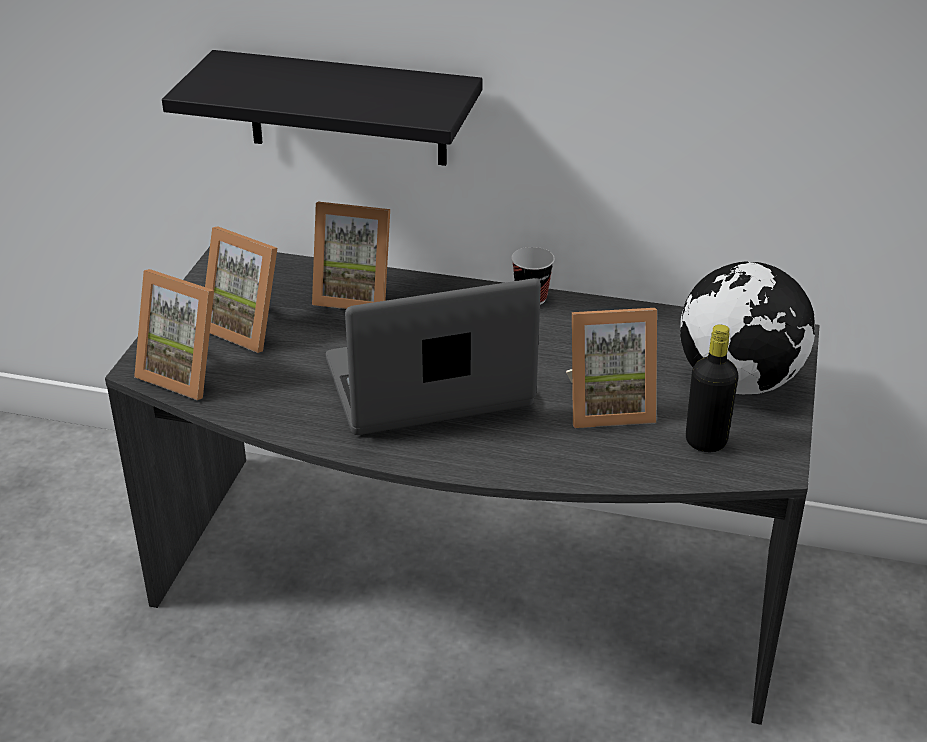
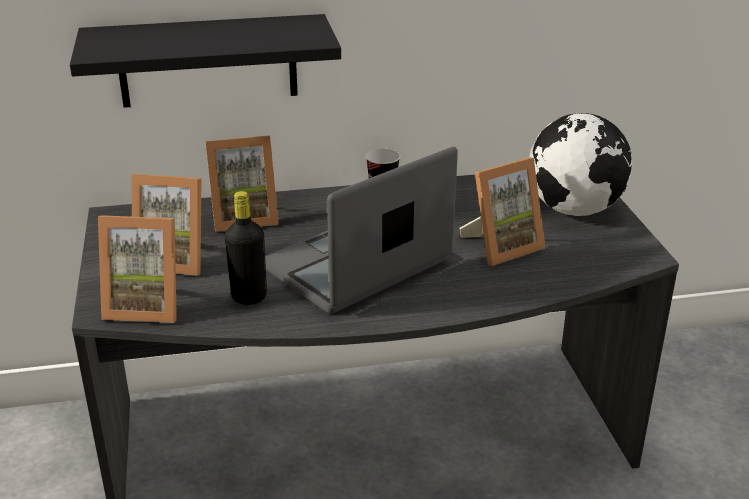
camera: 25 degrees left, 5 degrees down
(706, 442) = (588, 252): black bottle -> black bottle (249, 297)

